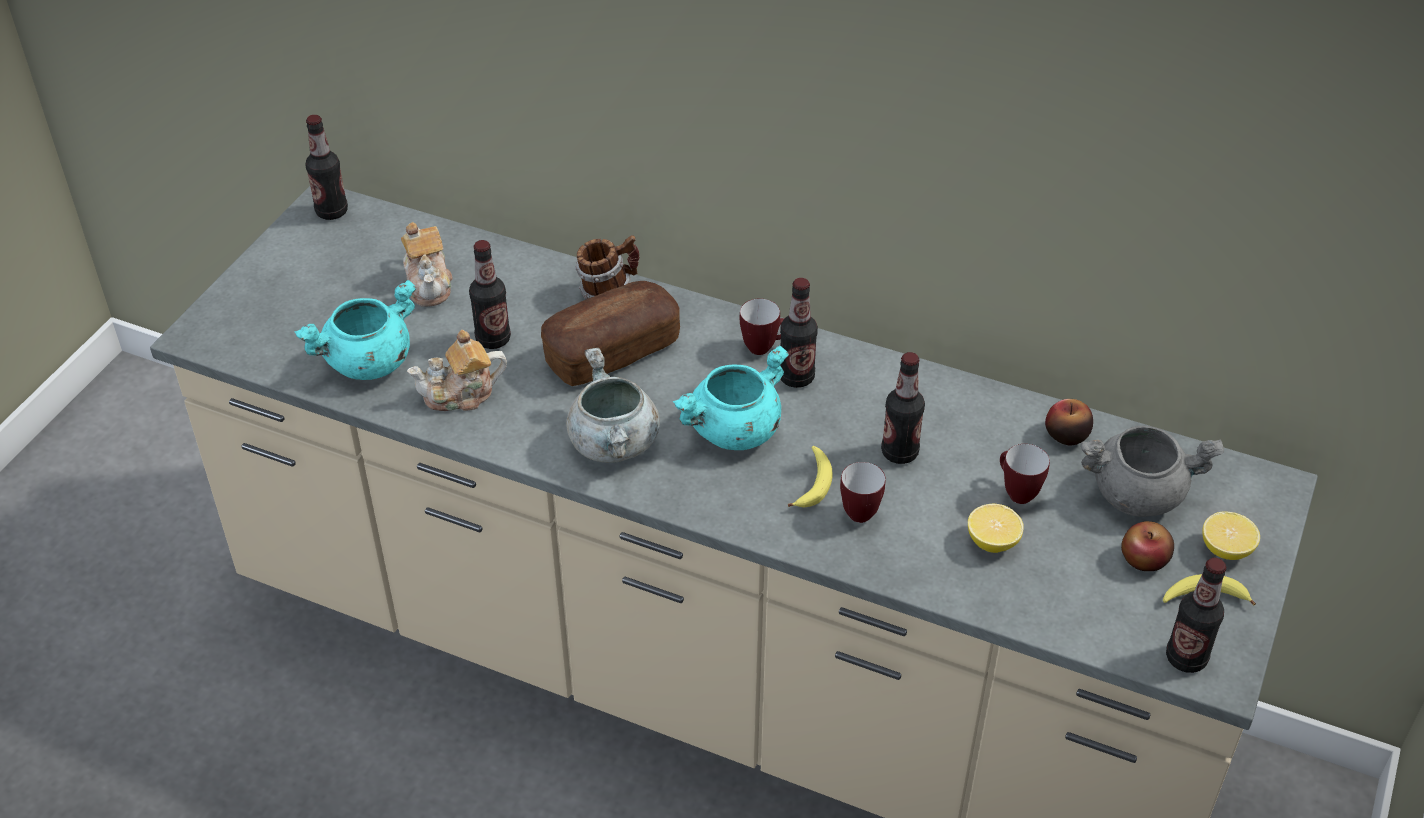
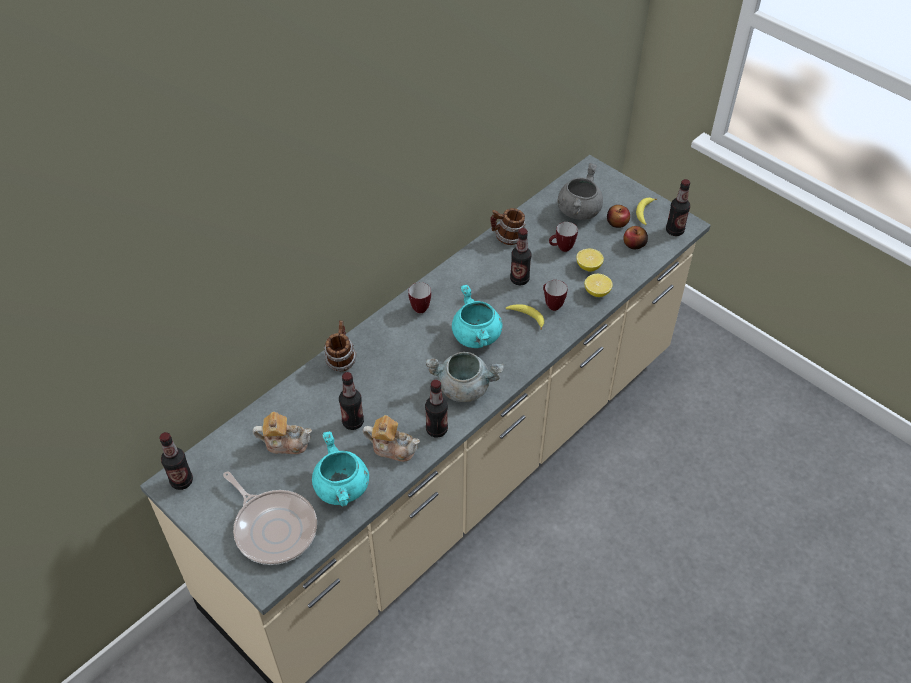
camera: 70 degrees left, 5 degrees up
(281, 316) = (273, 527): none -> frying pan
(461, 395) = (393, 448): teapot -> teapot turned 75 degrees counterclockwise
(612, 351) = (391, 371): bread -> none
(796, 377) = (449, 301): bottle -> bottle (436, 429)
(994, 411) = (507, 238): none -> mug
(1066, 435) = (533, 219): apple -> apple (634, 244)
(1225, 549) = (621, 197): lemon -> lemon (597, 292)

